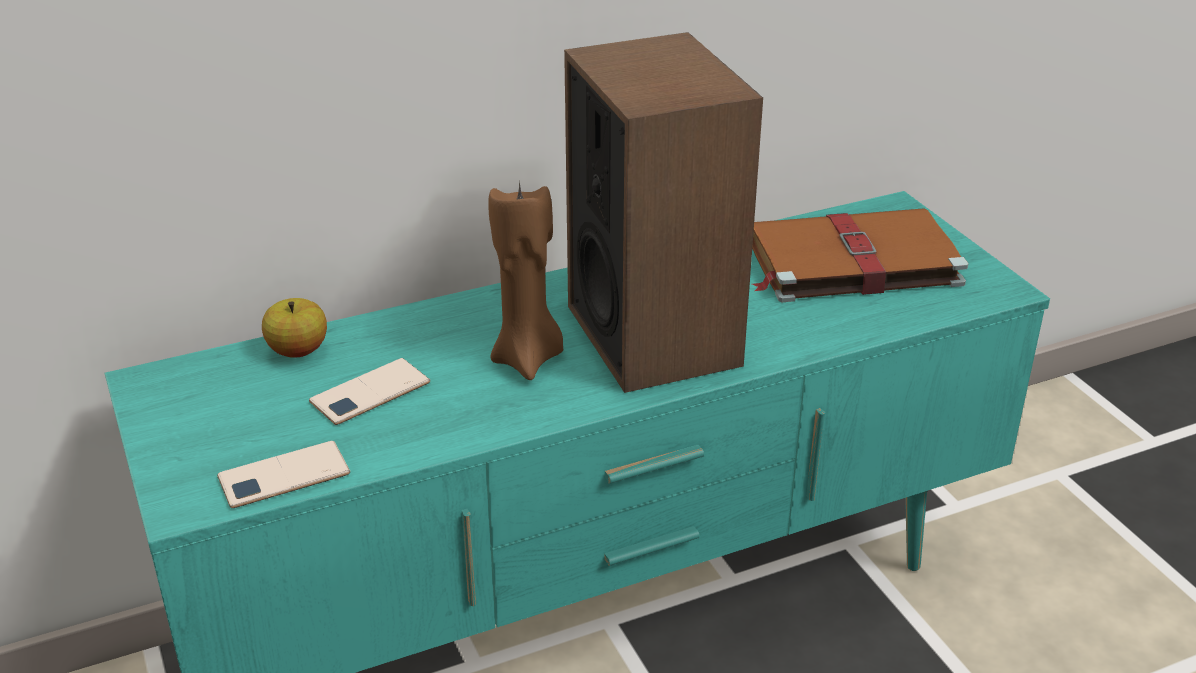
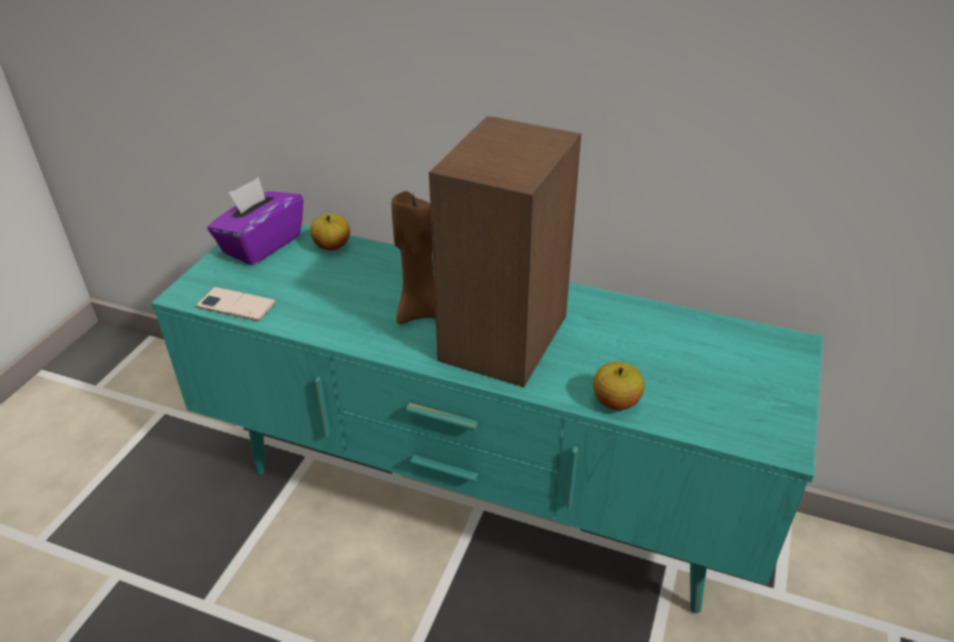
camera: 45 degrees right, 5 degrees up
(192, 397) = (261, 244): none -> purple tissue box
(370, 392) = (328, 286): phone -> none
(837, 331) = (616, 402): none -> apple
(849, 261) = (699, 362): brown book -> none

